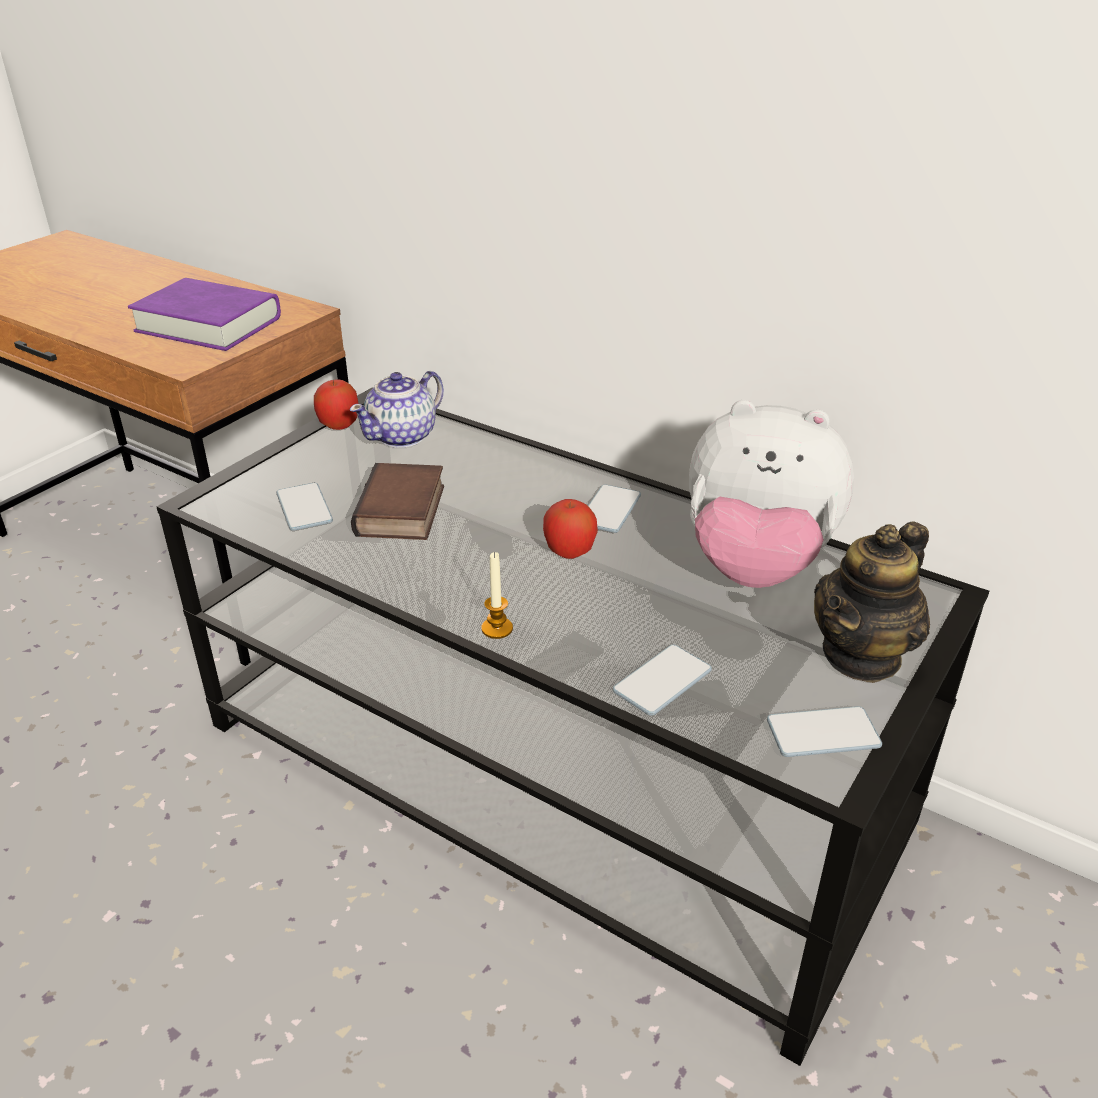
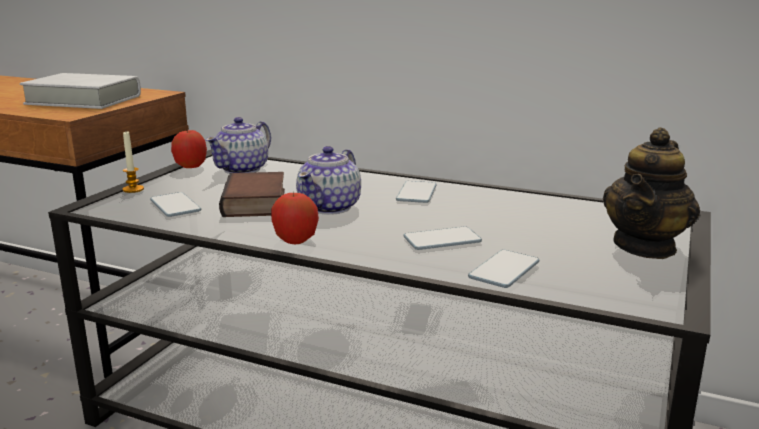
camera: 10 degrees left, 15 degrees down
(208, 324) = (84, 100): purple book -> white book
(491, 529) = (330, 207): none -> teapot
(497, 628) = (357, 254): candle -> candle (133, 189)
(569, 551) = (396, 213): apple -> apple (295, 240)
(756, 565) = (539, 211): plush toy -> none
(823, 734) = (644, 287): phone -> phone (442, 240)

